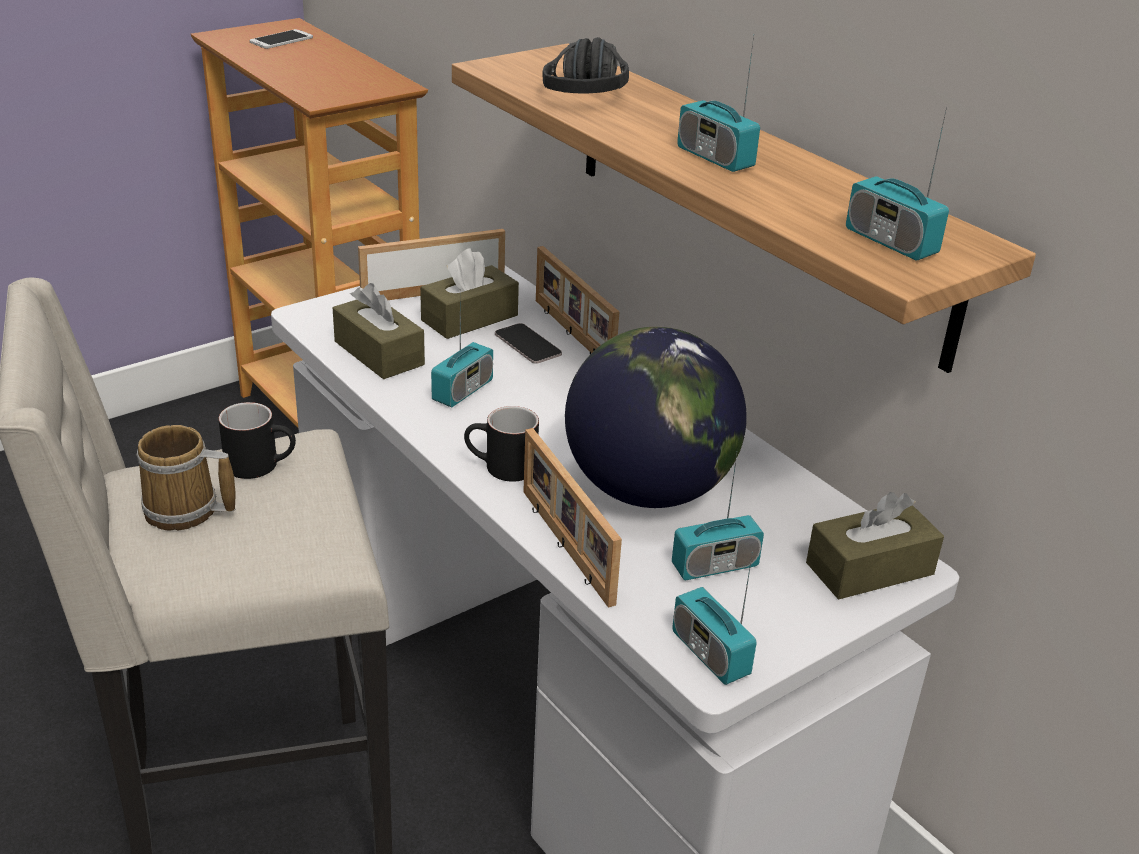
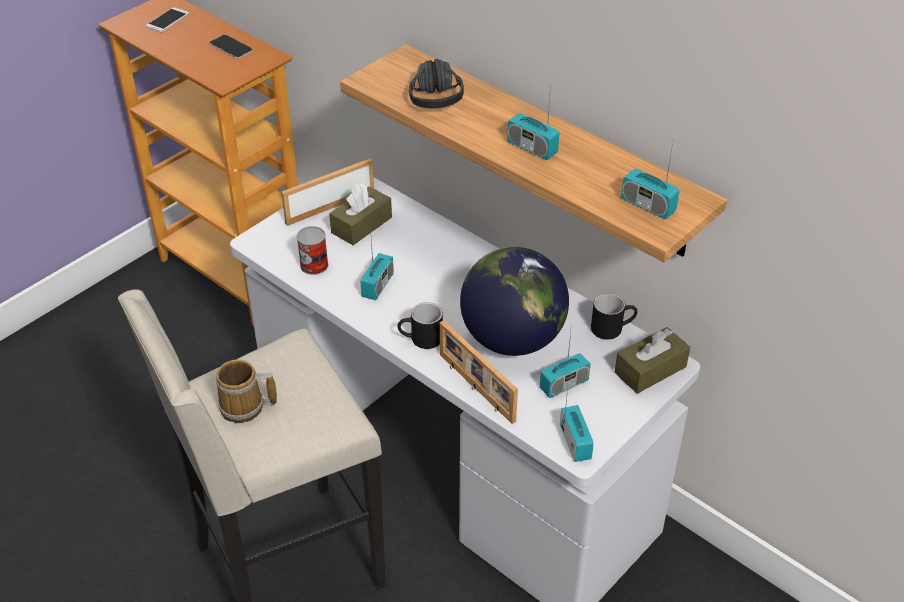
camera: 10 degrees left, 10 degrees up
(262, 464) = (276, 365): black mug -> black mug (612, 327)
(379, 353) = (314, 265): brown tissue box -> can
(527, 344) = (406, 240): phone -> phone (231, 47)
(571, 334) = (431, 226): picture frame -> none
(710, 654) = (575, 442): radio -> radio turned 150 degrees counterclockwise

